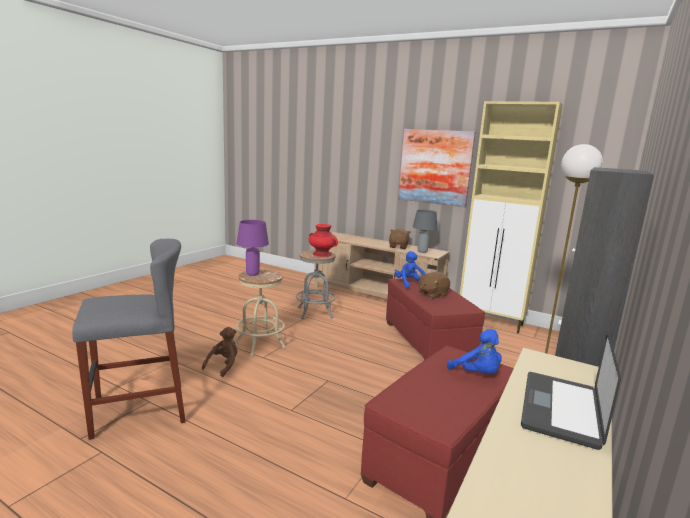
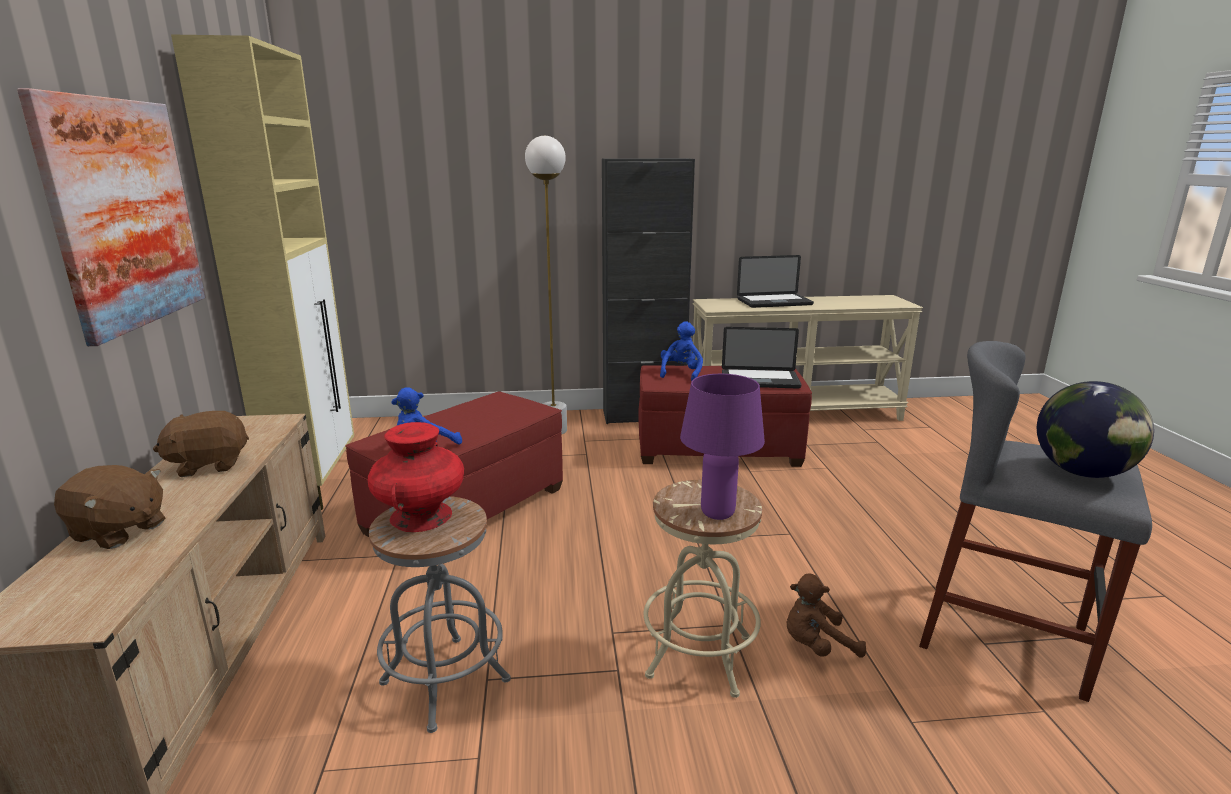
camera: 125 degrees left, 5 degrees up
(112, 302) = (1082, 473): none -> globe
(422, 251) = (248, 434): grey table lamp -> none
(422, 397) = (760, 380): none -> laptop
(432, 294) = (464, 425): brown plush toy -> brown plush toy (118, 531)

